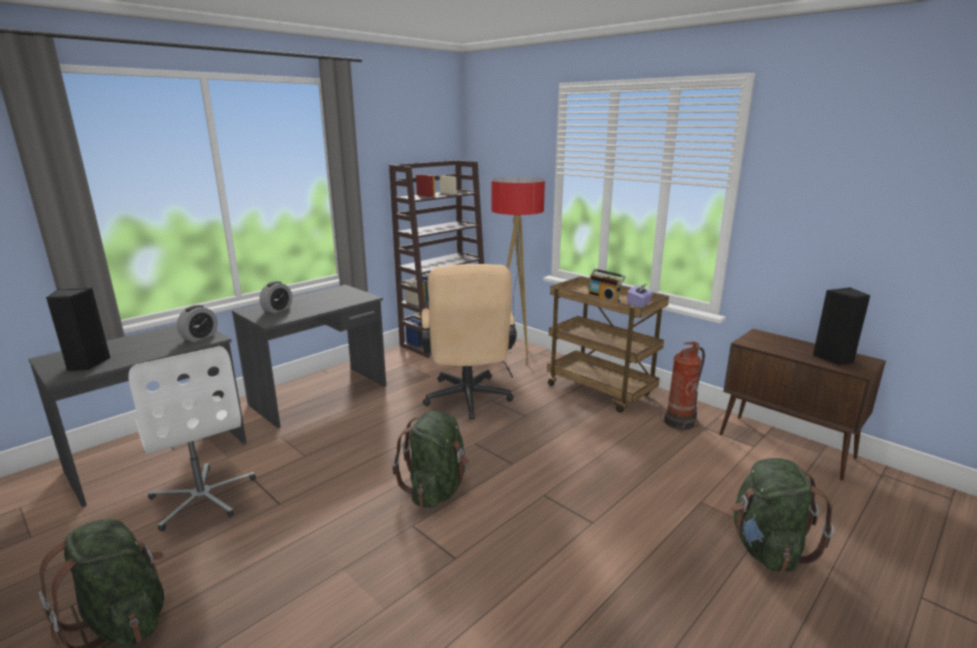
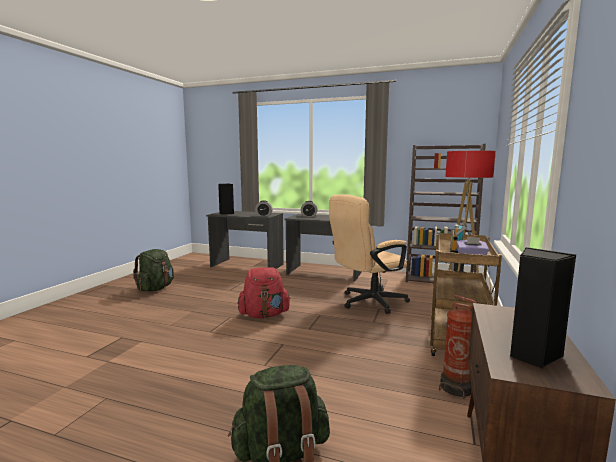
camera: 65 degrees right, 10 degrees down
(203, 497) = (226, 278): white office chair -> none
(436, 489) = (264, 315): green backpack -> red backpack

